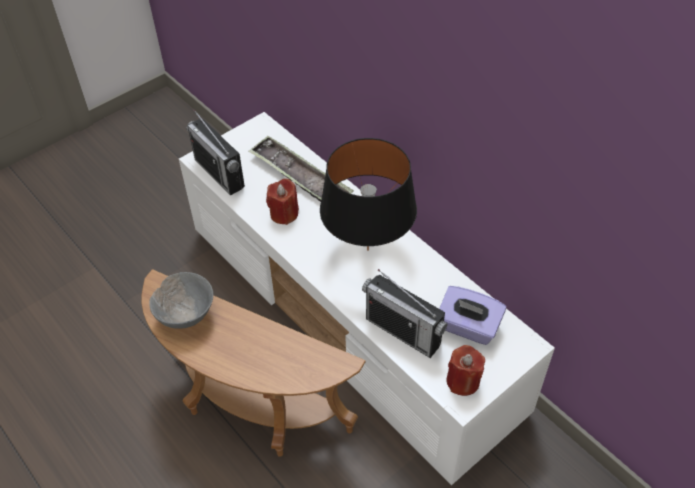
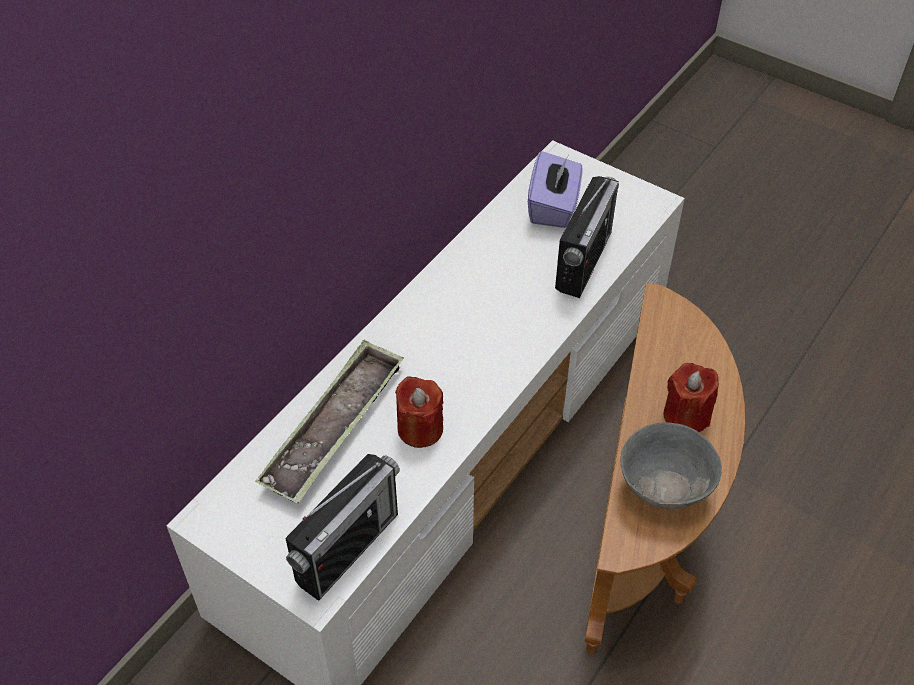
camera: 105 degrees left, 0 degrees up
(368, 249) = (462, 317): black table lamp -> none
(463, 381) = (629, 203): red candle -> red candle (686, 416)

